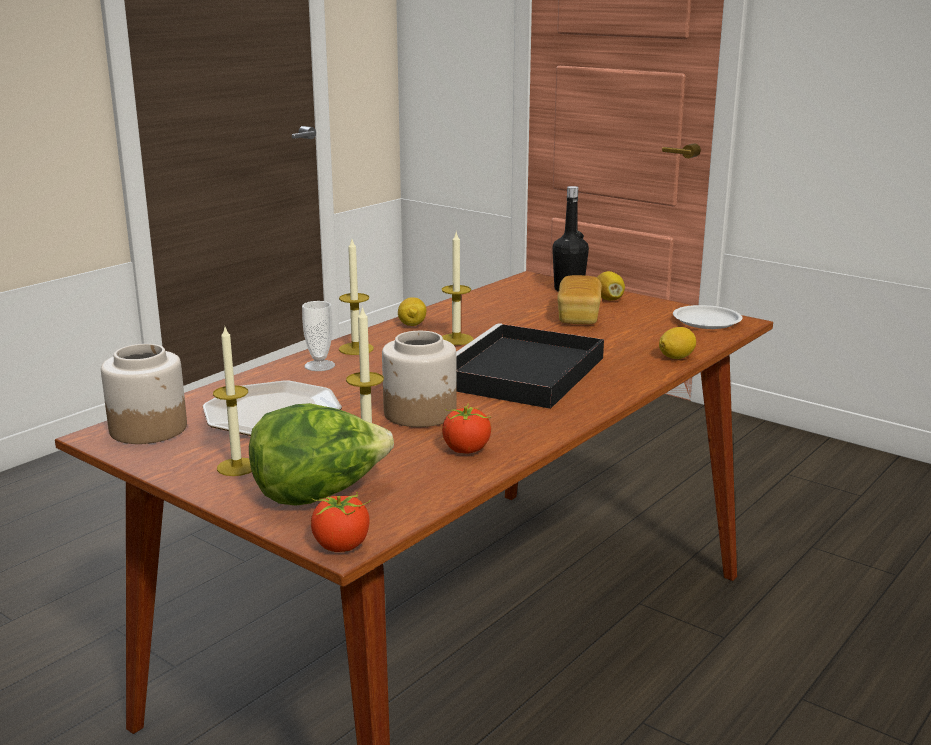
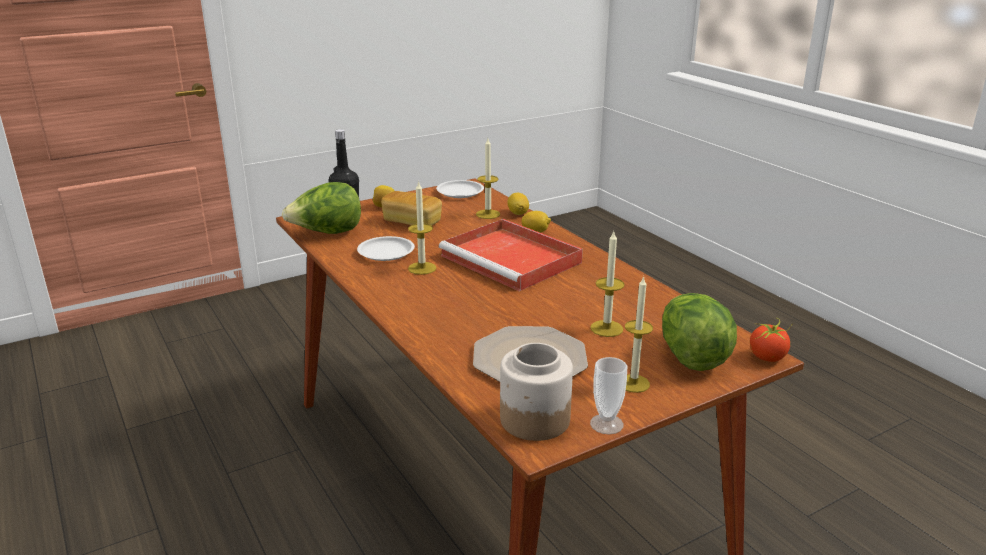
camera: 70 degrees left, 5 degrees up
(319, 365) = (436, 327): cup -> cup (606, 424)
(356, 349) = (408, 308): candle -> candle (488, 214)
(412, 325) = (369, 278): lemon -> lemon (535, 232)
(421, 413) = (565, 303): jar -> none
(466, 450) = (637, 298): tomato -> none
(482, 320) = (386, 252): none -> white plate
(506, 292) = (327, 233): none -> lettuce
(521, 373) = (513, 260): black tray -> red tray

